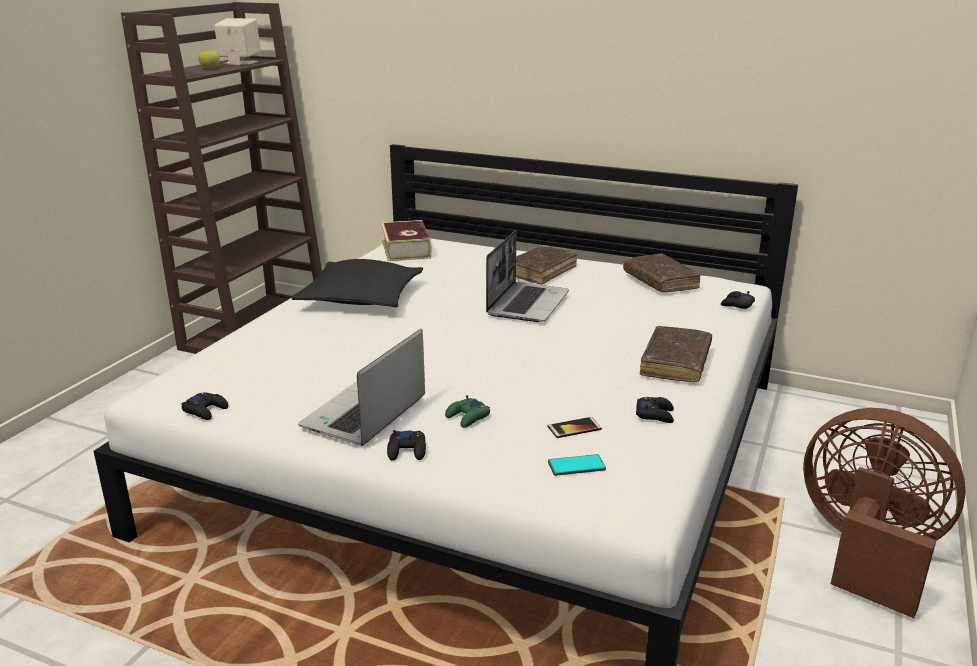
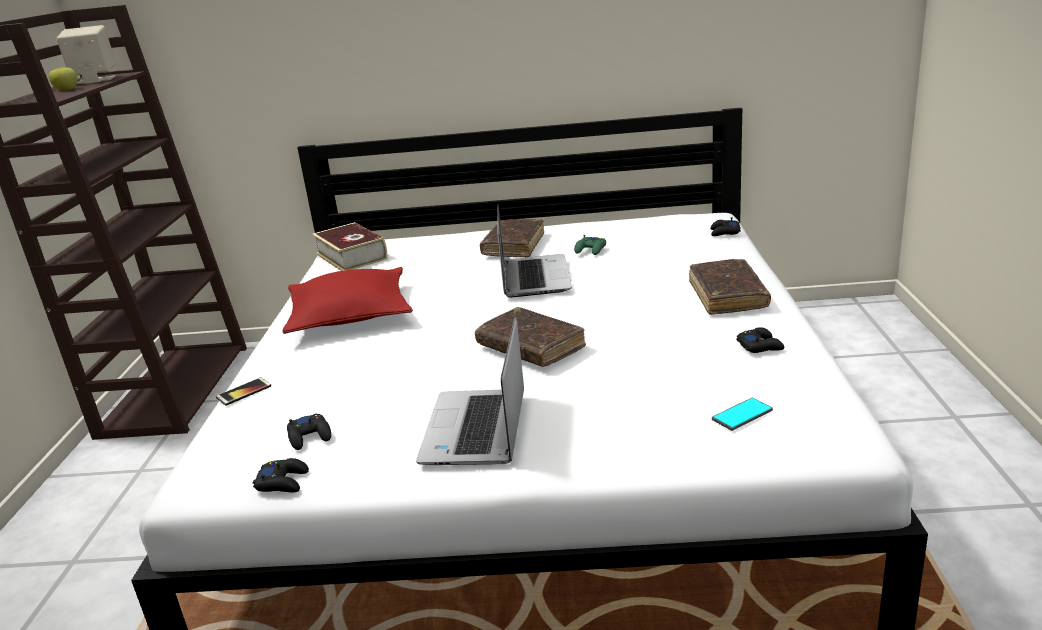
camera: 20 degrees left, 0 degrees up
(361, 298) = (350, 315): black pillow -> red pillow
(407, 450) = (562, 453): black game controller -> black game controller (310, 436)
(467, 417) = (587, 401): green game controller -> green game controller (591, 250)
(574, 428) = (701, 380): phone -> phone (244, 392)
(660, 281) = (637, 228): brown book -> brown book (530, 347)
(866, 552) = (934, 427): brown fan -> none

